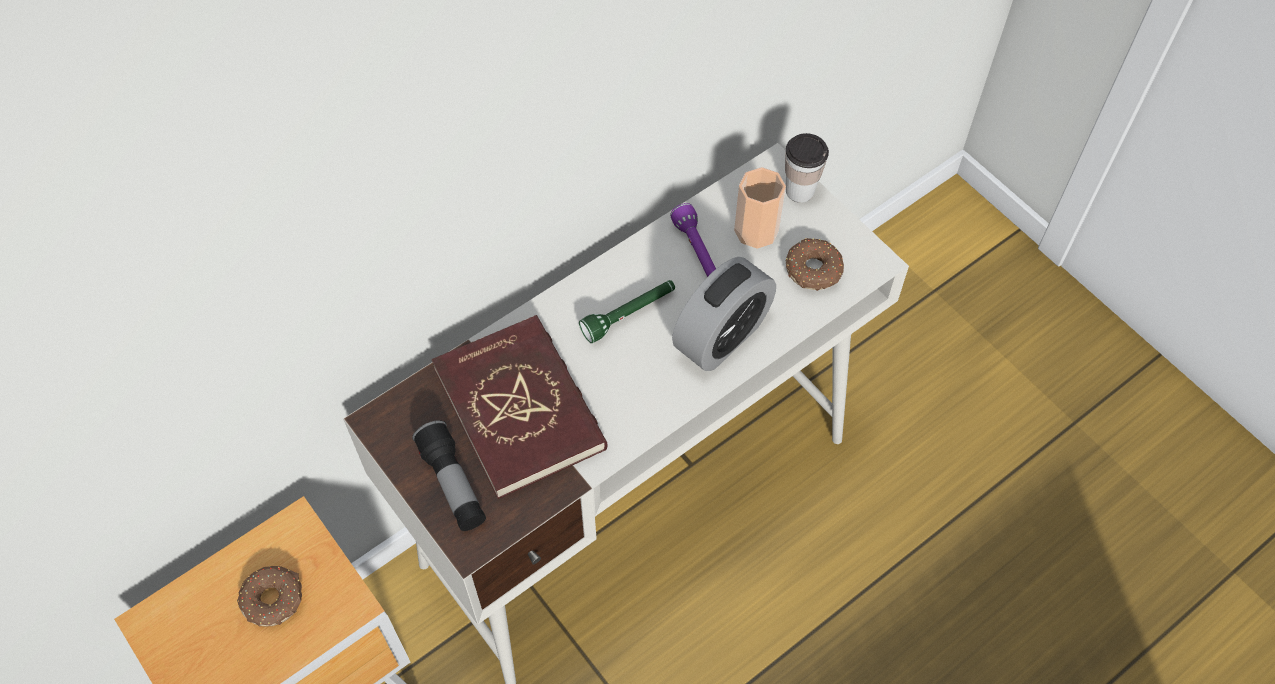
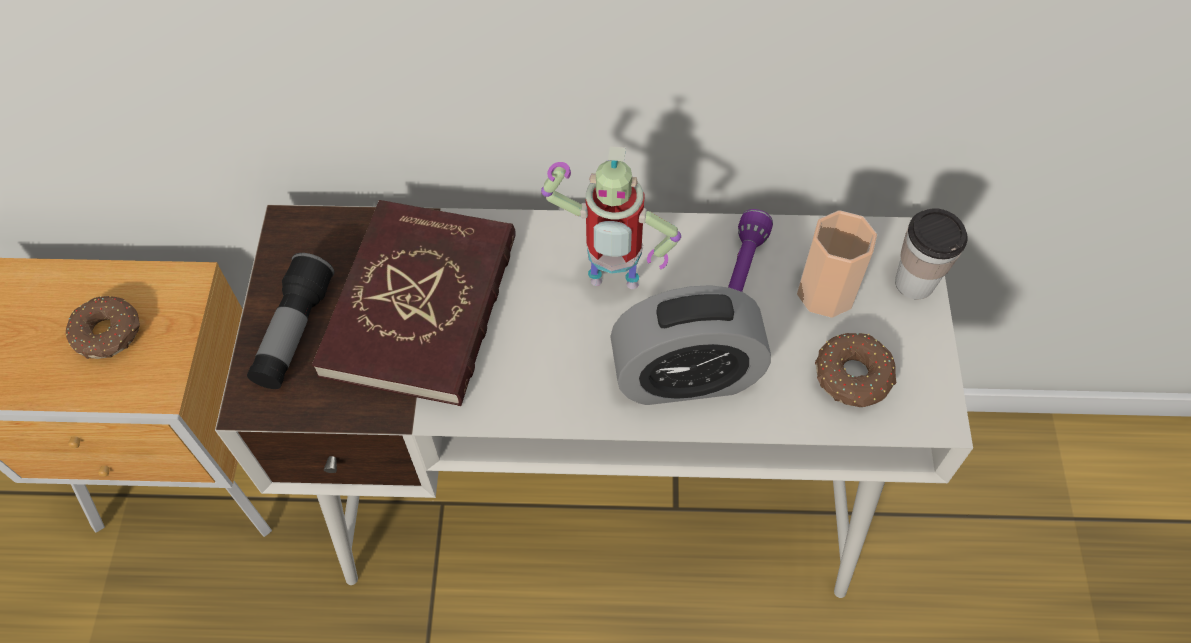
camera: 40 degrees right, 0 degrees up
(629, 315) = (612, 289): green flashlight -> toy robot

